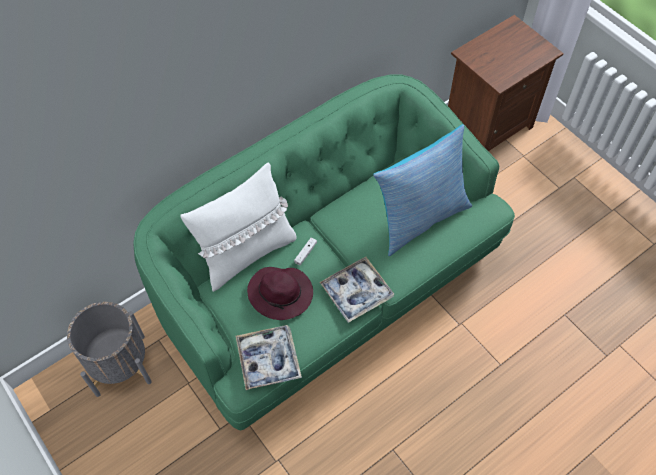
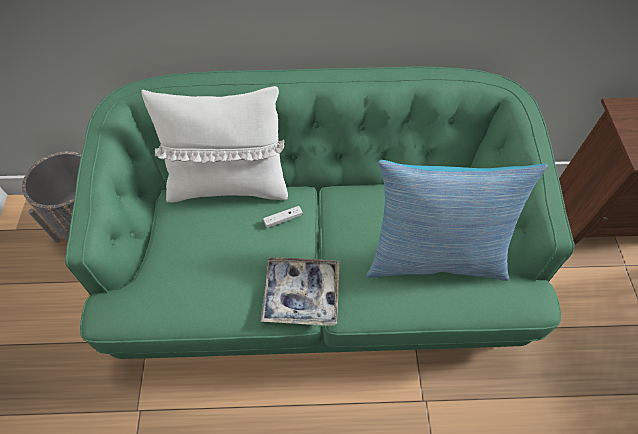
camera: 35 degrees right, 0 degrees up
(268, 360) = (152, 305): tray -> none
(281, 294) = (223, 245): purple hat -> none

